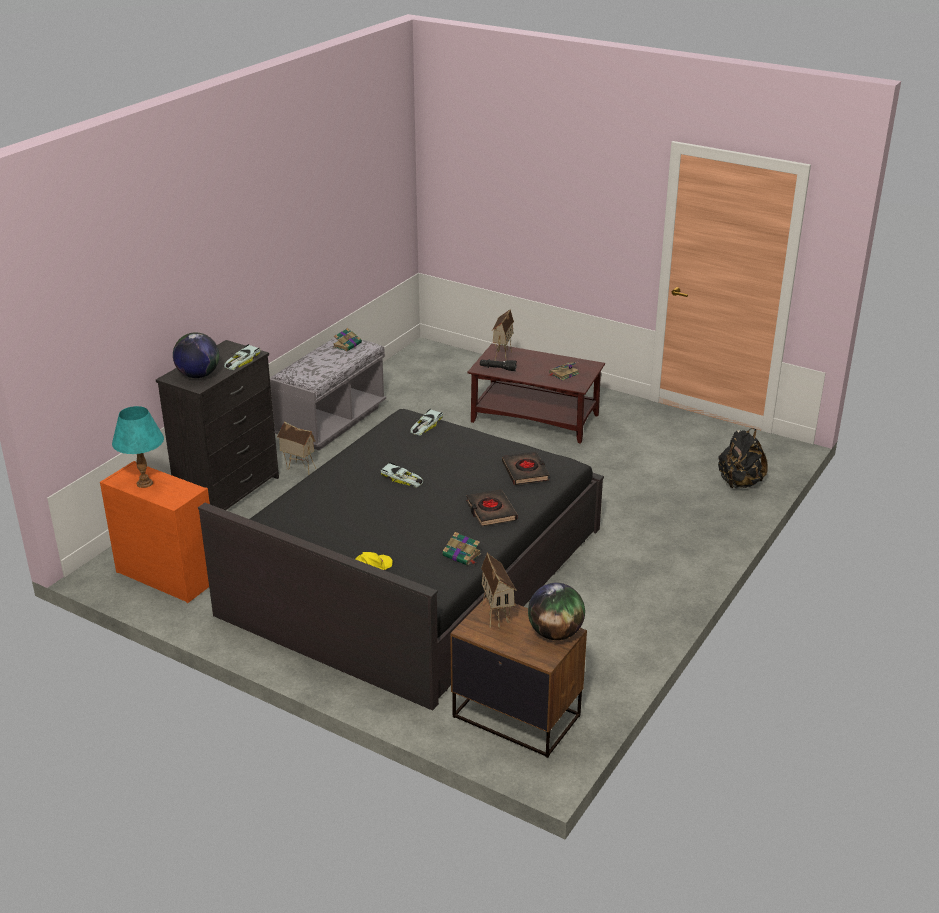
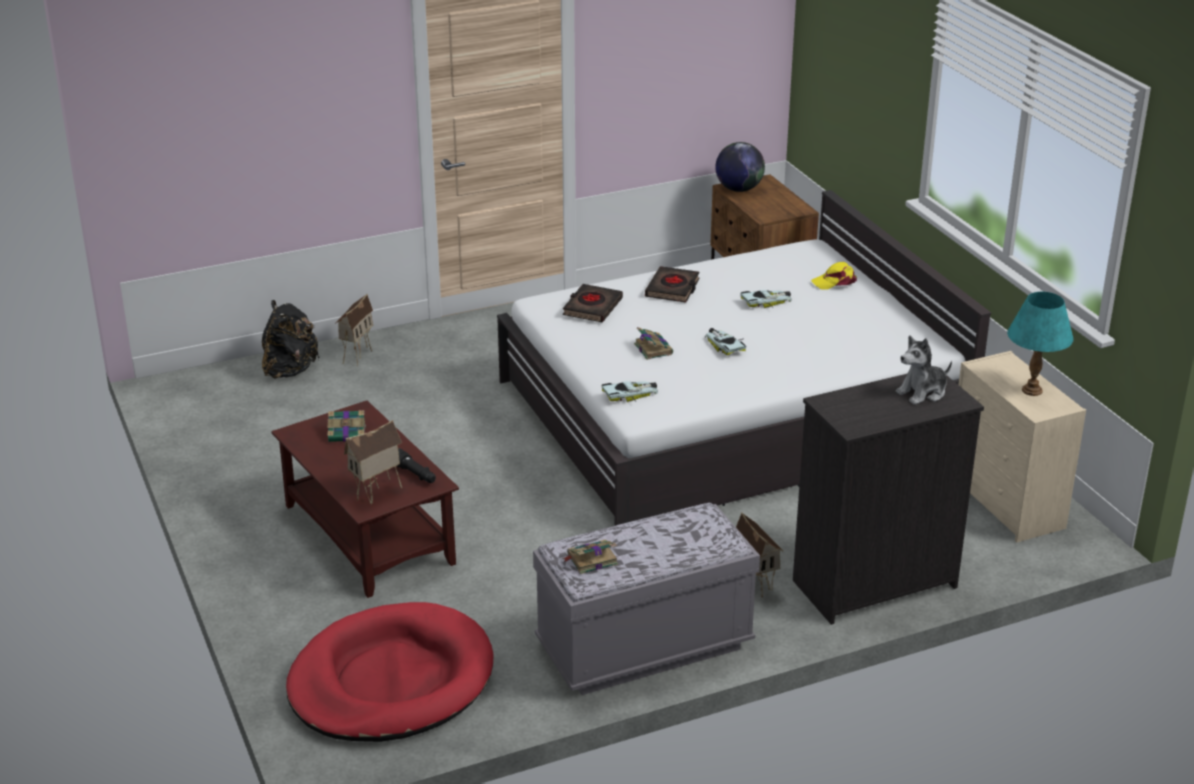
camera: 145 degrees left, 0 degrees up
(166, 575) = (1006, 503): orange dresser -> beige dresser
(198, 375) = (922, 392): globe -> plush toy
(240, 361) = (851, 396): toy car -> toy car (767, 302)
(414, 571) = (731, 412): black bed -> white bed
(434, 373) = (391, 681): none -> red dog bed
(462, 555) = (742, 266): book -> book (653, 348)
(497, 617) = (770, 209): toy house -> toy house (356, 355)

